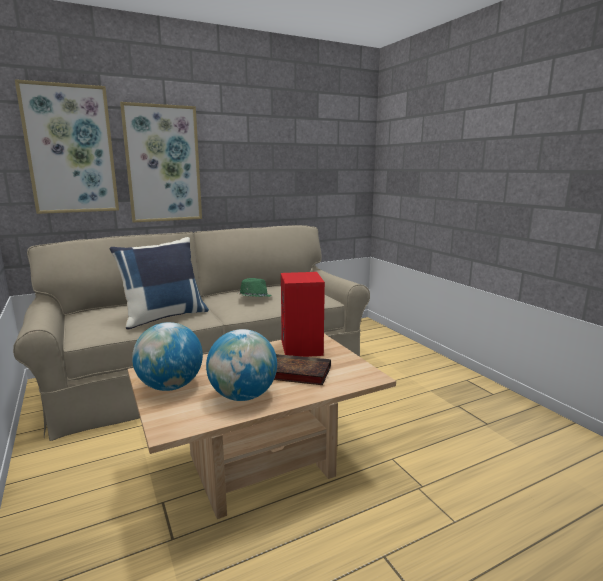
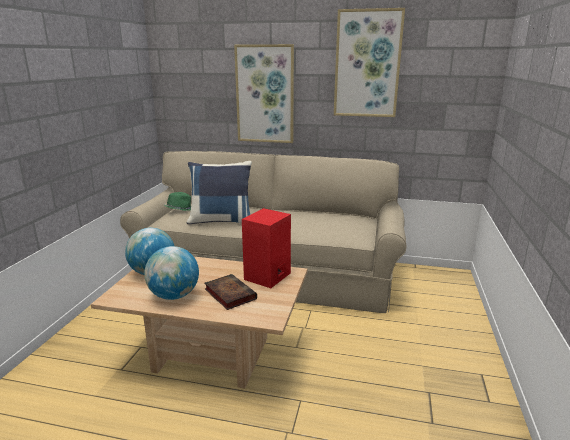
camera: 40 degrees right, 5 degrees up
(70, 150) = (201, 83): picture -> picture (367, 64)
(254, 298) = (300, 222): green hat -> green hat (179, 209)

